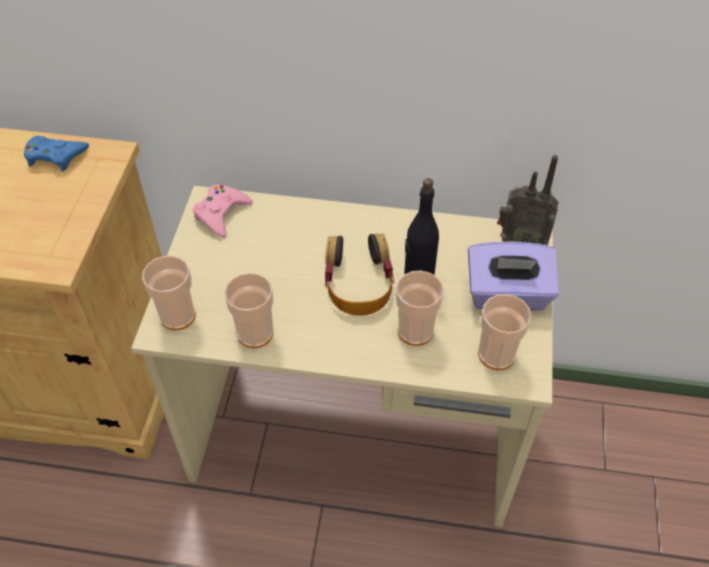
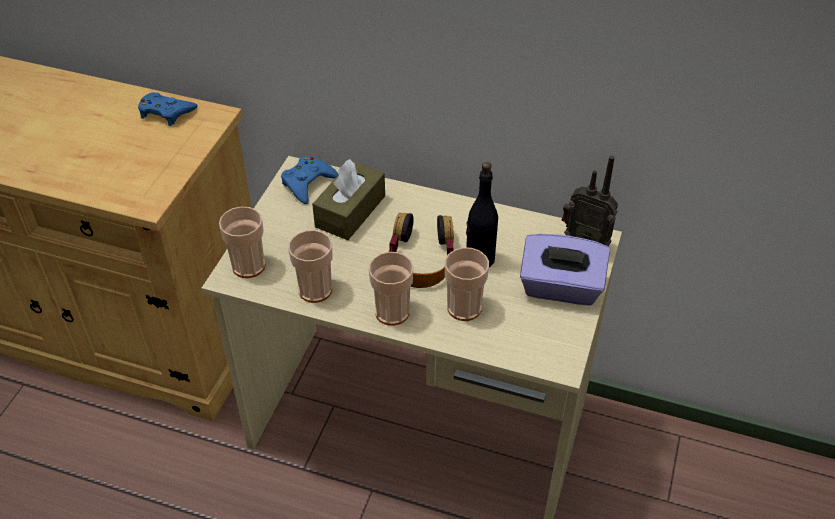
camera: 10 degrees right, 5 degrees down
(221, 214) = (308, 183): pink game controller -> blue game controller
(273, 239) = (350, 211): none -> brown tissue box
(496, 354) = (536, 339): cup -> cup (392, 312)

